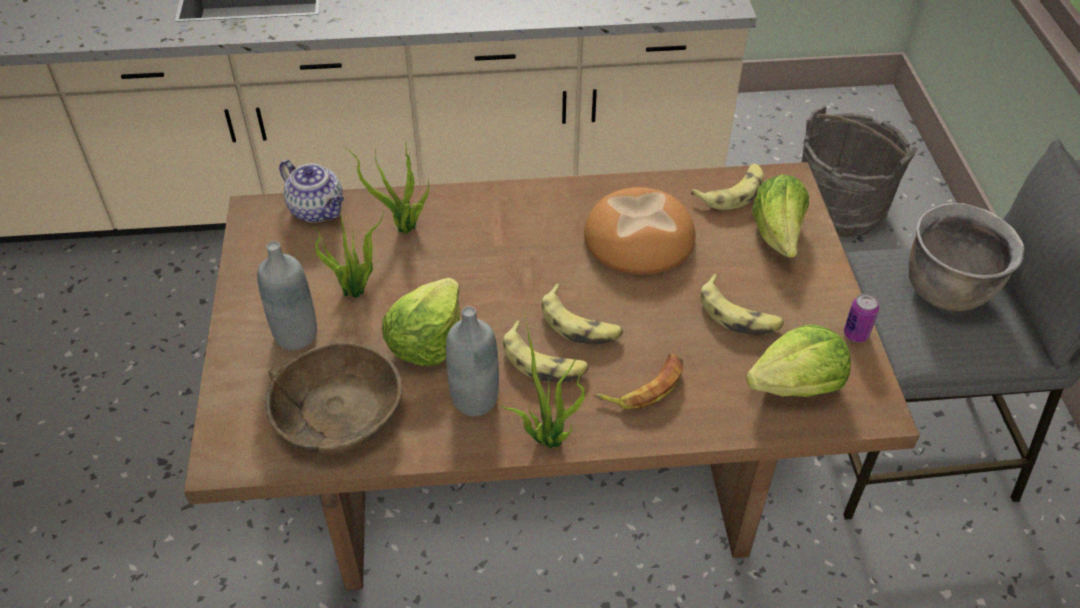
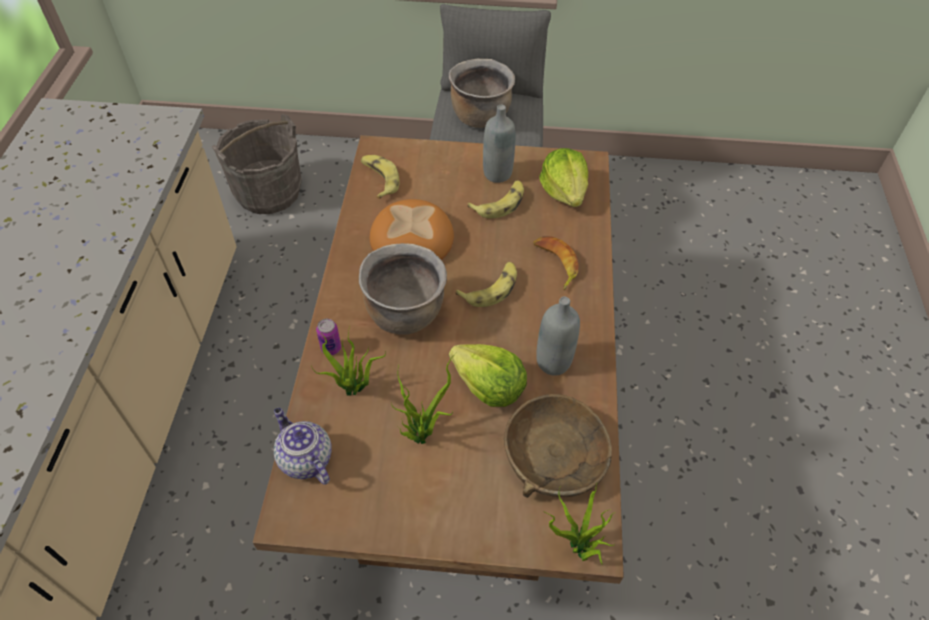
camera: 80 degrees left, 5 degrees up
(296, 335) = (463, 484): grey bottle -> grey bottle (497, 174)
(318, 210) = (304, 459): teapot -> teapot turned 90 degrees counterclockwise
(519, 251) = (405, 313): none -> brown cooking pot
(544, 361) = (523, 315): banana -> none
(546, 438) = (593, 325): potted plant -> potted plant (578, 549)
(778, 235) = (431, 167): lettuce -> none
(856, 334) = (528, 155): can -> can (331, 348)

